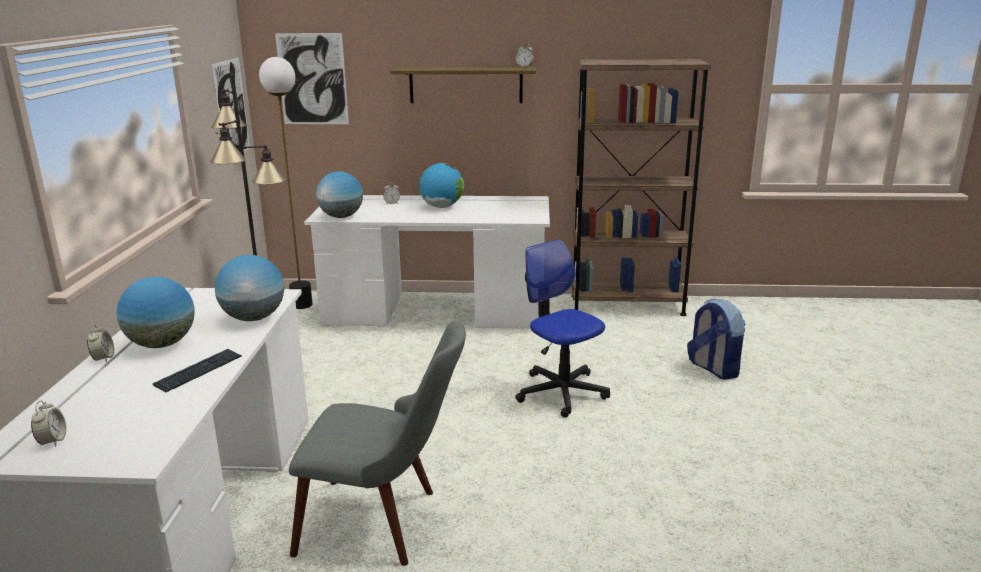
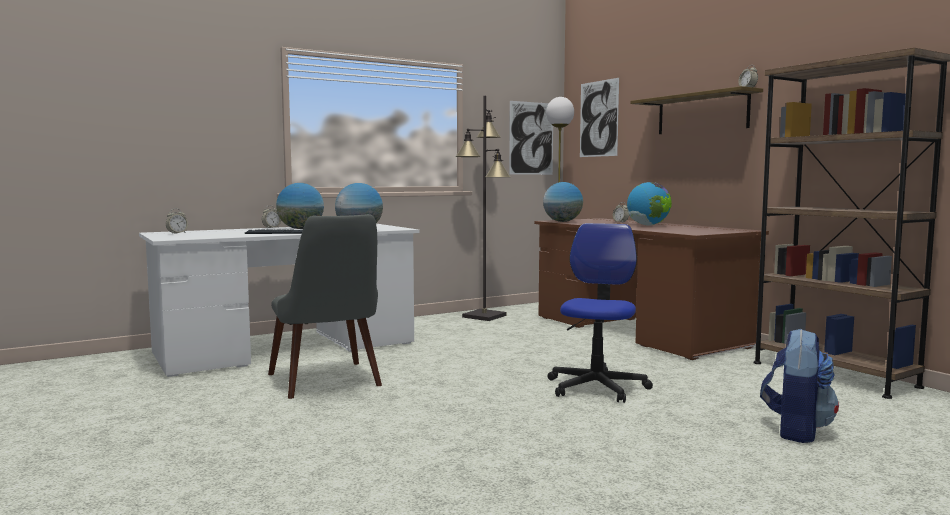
camera: 55 degrees right, 15 degrees down
(436, 310) = (637, 331): white desk -> brown desk

